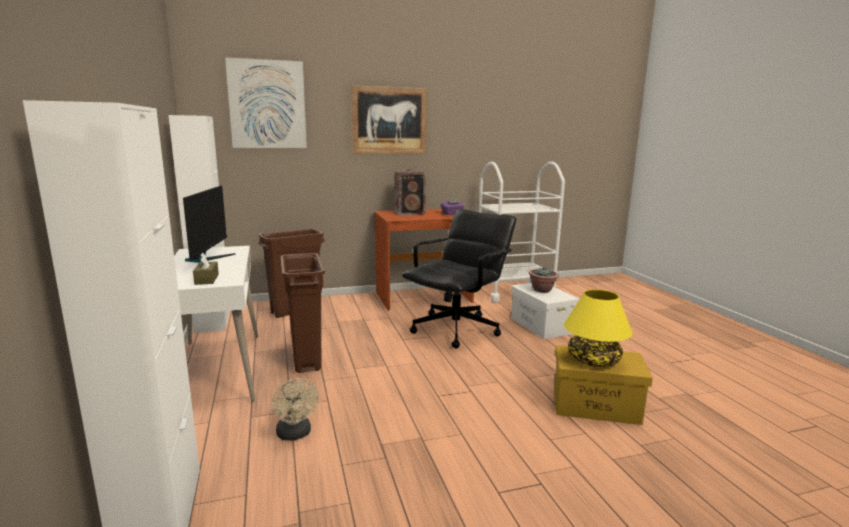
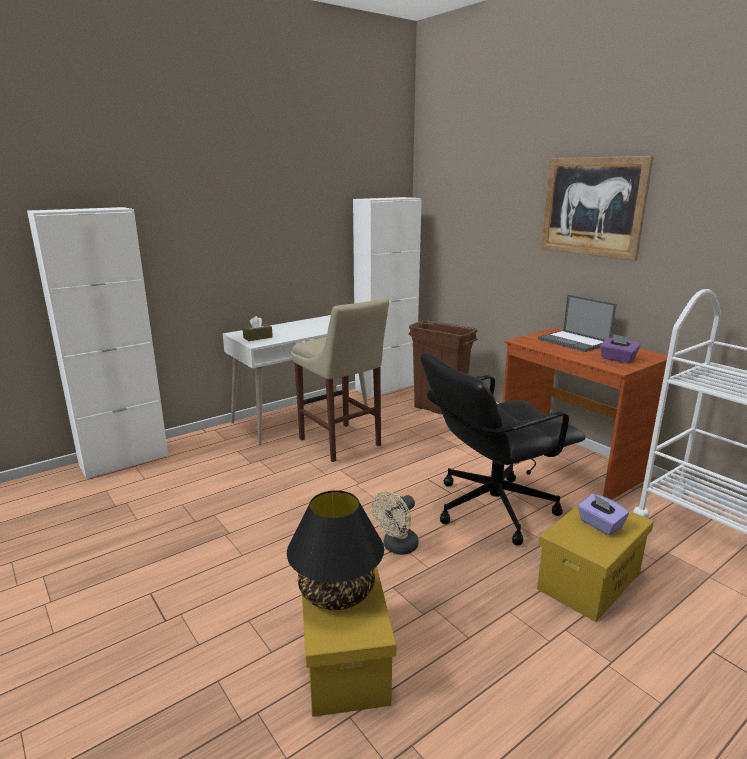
camera: 70 degrees right, 5 degrees up
(209, 261) = (306, 327): monitor -> none
(267, 104) = (471, 184): picture -> none
(295, 434) = (218, 474): beige fan -> beige fan (397, 547)
(306, 359) = (341, 444): brown trash can -> beige stool
(410, 213) = (574, 341): speaker -> laptop
(457, 329) = (492, 507): black office chair -> black office chair turned 135 degrees clockwise
(541, 326) = (589, 581): white storage box -> yellow storage box
(542, 290) = (600, 525): potted plant -> purple tissue box
(593, 360) = (336, 591): yellow table lamp -> black table lamp

